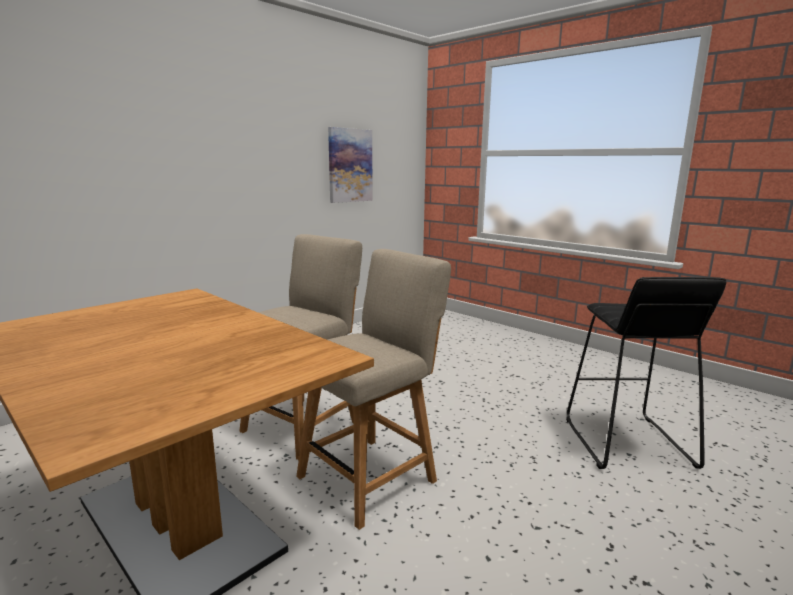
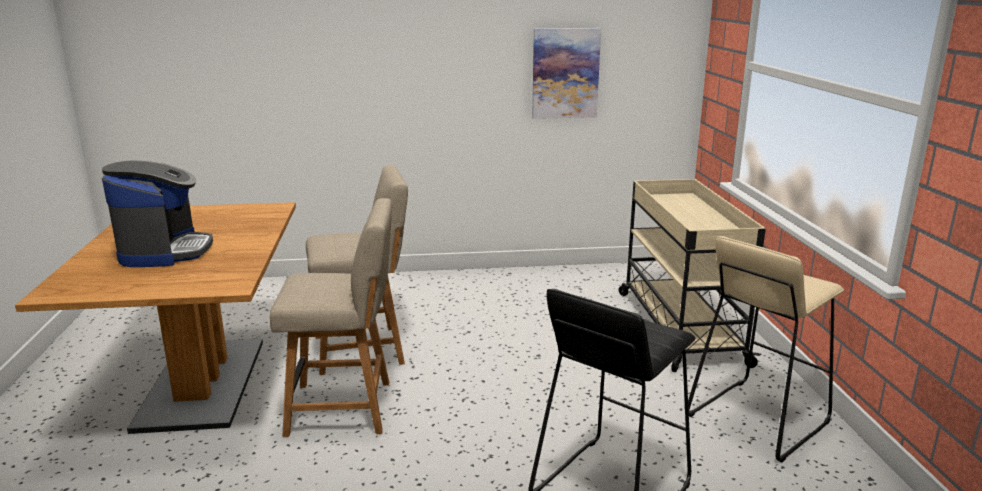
camera: 40 degrees right, 5 degrees up
(153, 352) = (165, 251): none -> coffee machine
(484, 338) = (679, 326): none -> beige cart
(606, 372) = (756, 419): none -> beige stool

